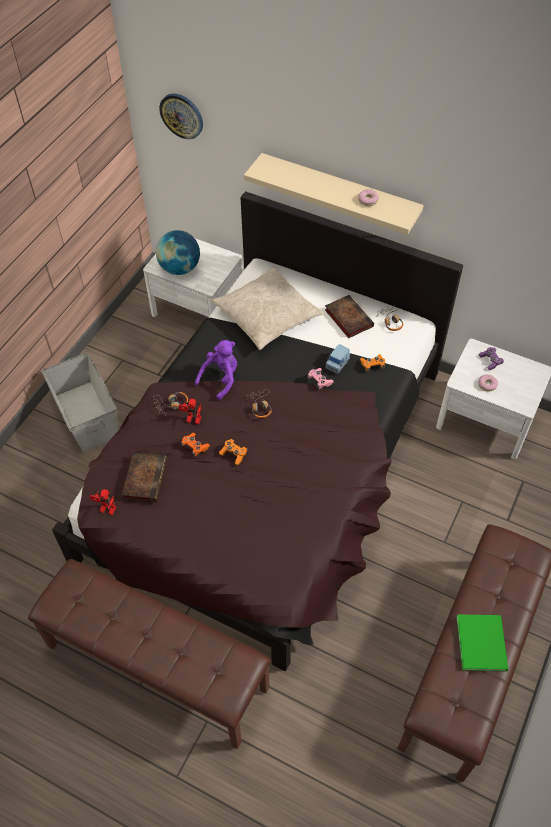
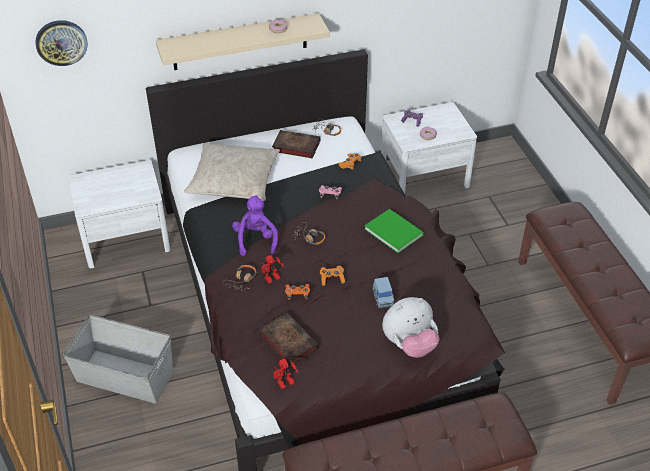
camera: 45 degrees left, 10 degrees down
(180, 268) = (109, 197): globe -> none
(225, 556) = (409, 344): none -> plush toy
(337, 364) = (326, 178): blue toy car -> blue toy car (383, 299)
(482, 641) = (608, 276): green book -> green book (393, 230)

